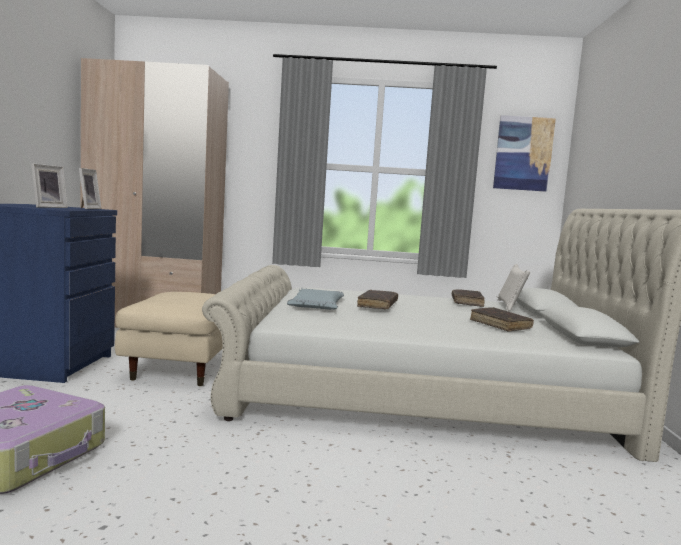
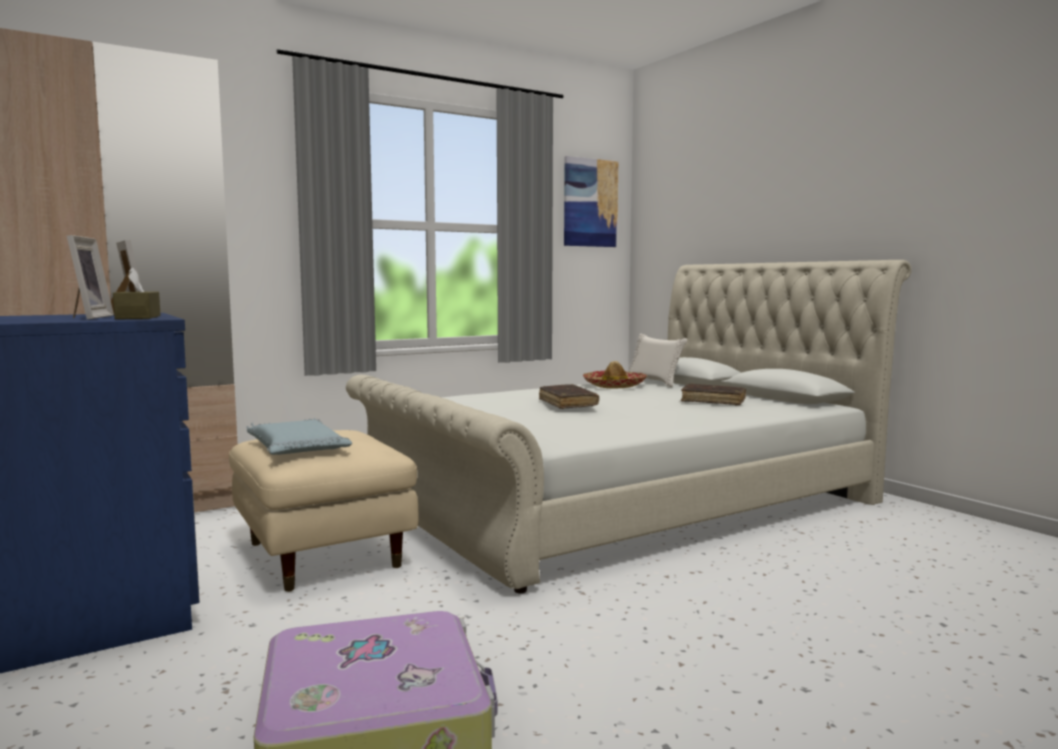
camera: 35 degrees left, 0 degrees up
(65, 209) = (138, 317): none -> brown tissue box
(316, 305) = (510, 416): blue pillow -> blue pillow (297, 446)
(466, 302) = (614, 386): brown book -> hat

